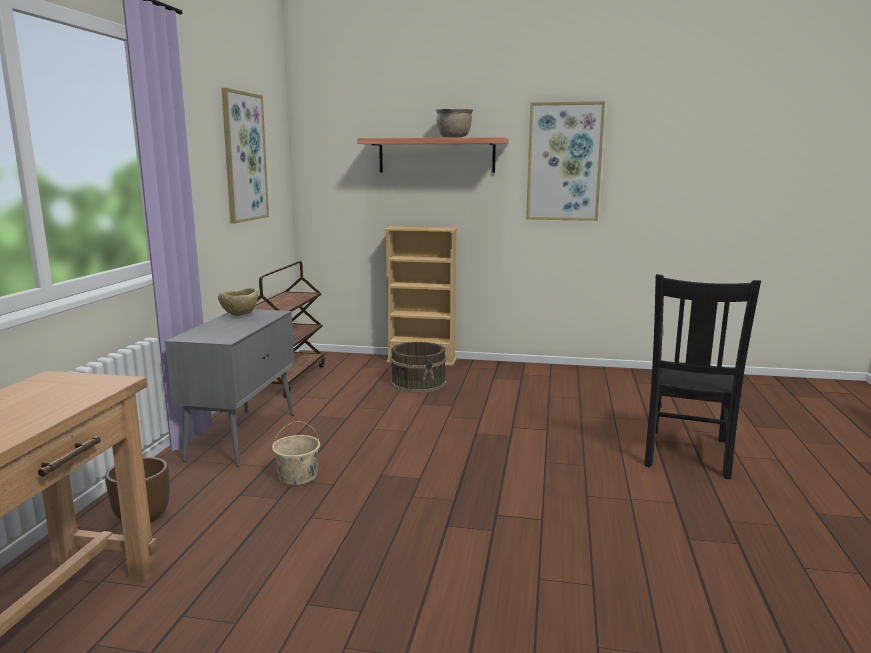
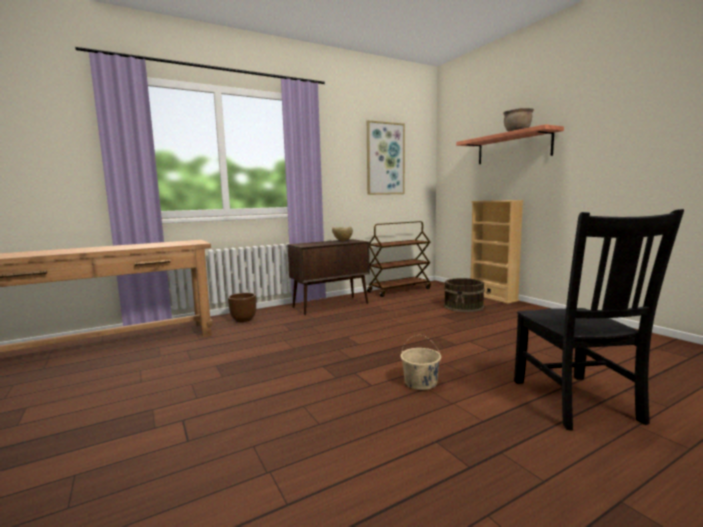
camera: 50 degrees right, 5 degrees down
(243, 435) = (331, 305): grey cabinet -> brown cabinet
(298, 476) = (315, 325): beige bucket -> beige bucket (421, 382)
(564, 162) = (611, 138): picture -> none
(686, 454) = (576, 402): black chair -> black chair turned 75 degrees counterclockwise

